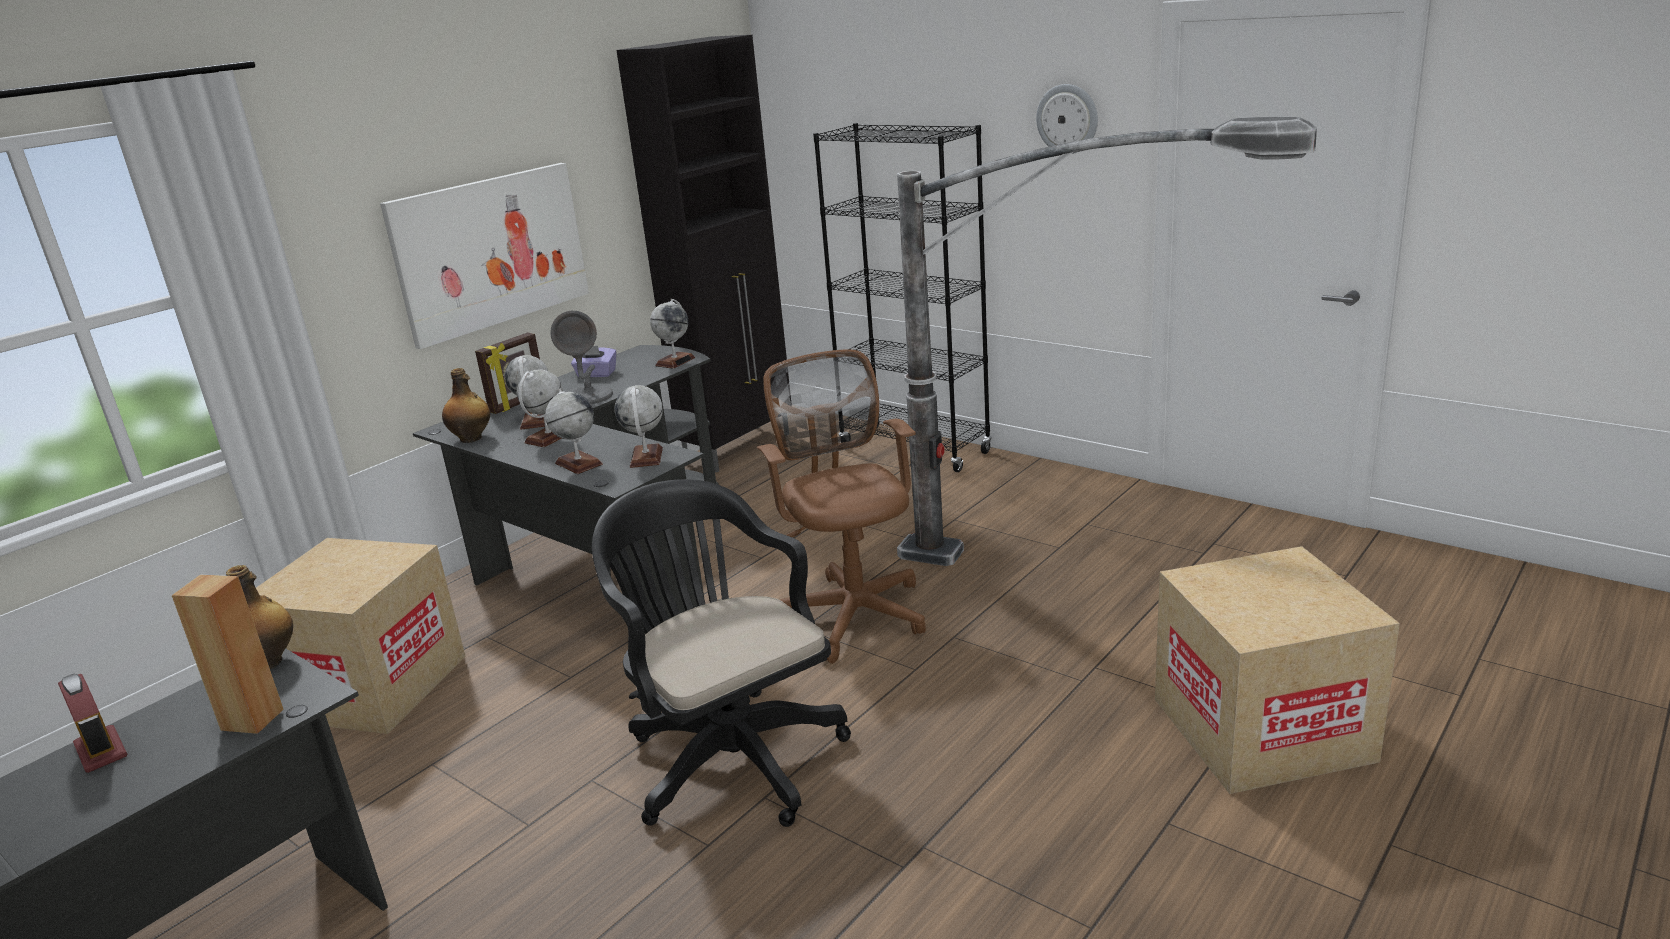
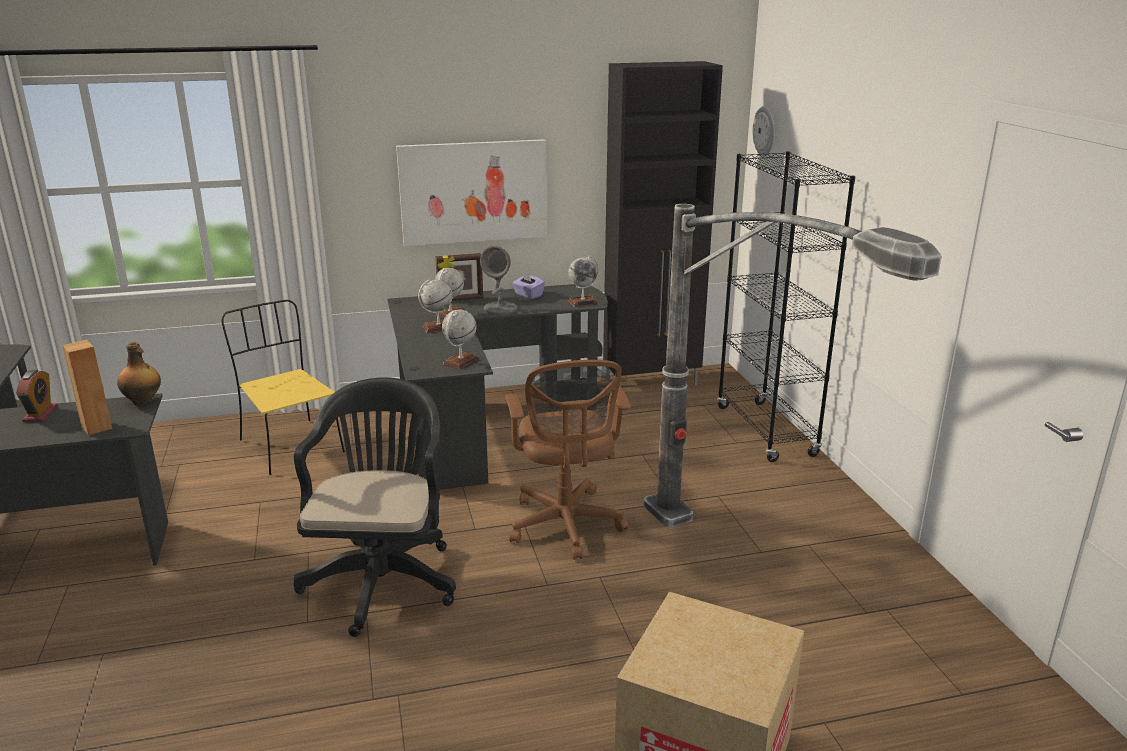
camera: 35 degrees right, 0 degrees up
(372, 687) = (290, 445): cardboard box -> yellow chair
(472, 438) = (405, 313): bottle -> none
(578, 464) = (424, 351): globe -> none
(853, 611) = (566, 527): brown office chair -> brown office chair turned 150 degrees clockwise
(1067, 119) = (911, 188): wall clock -> wall clock (765, 131)

